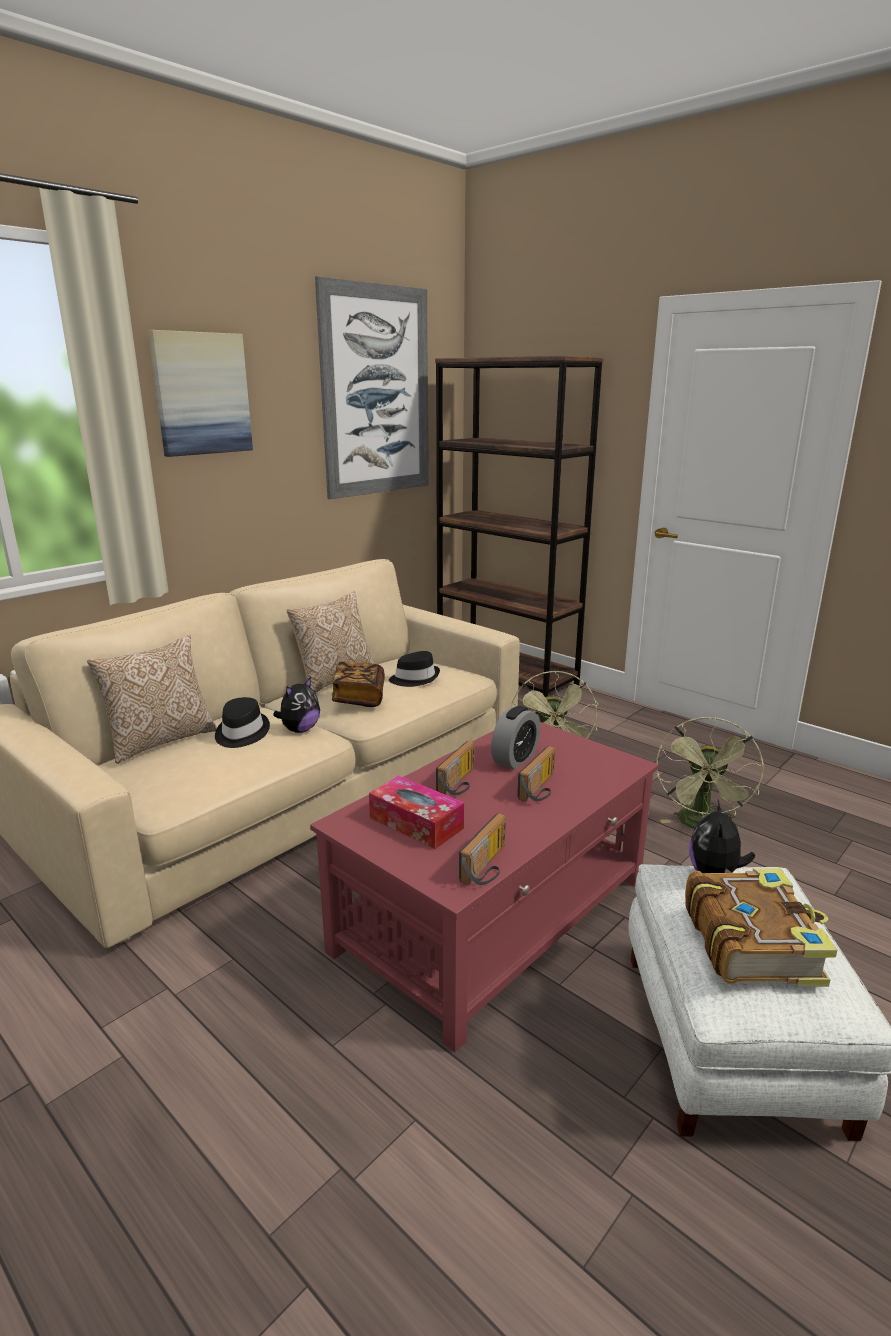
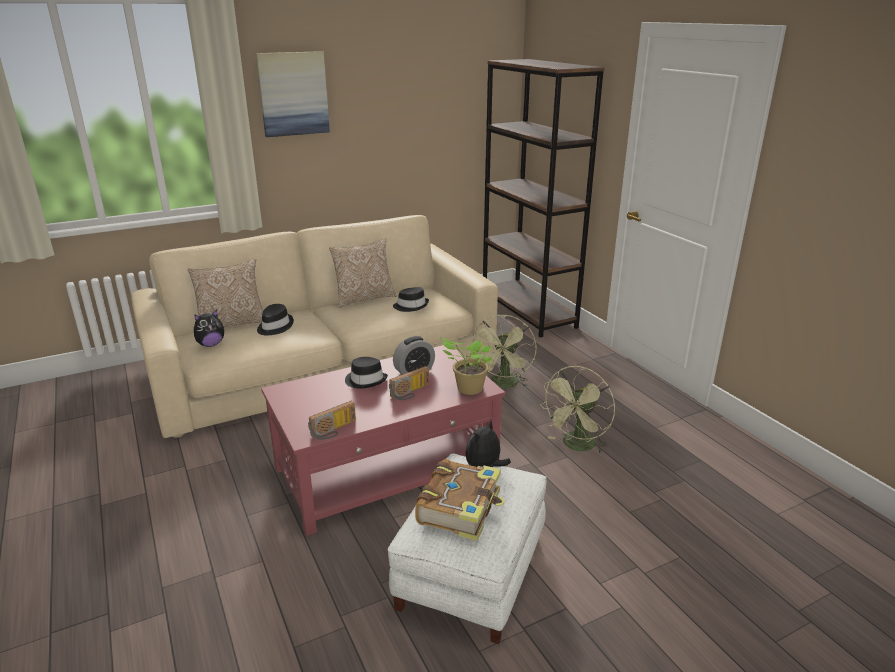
camera: 20 degrees right, 5 degrees up
(299, 730) = (312, 330): plush toy -> plush toy (211, 344)
(359, 697) = (364, 314): book -> none
(376, 392) = (437, 87): picture -> none
(416, 823) = (318, 398): tissue box -> none
(460, 783) = (366, 380): radio -> black hat
(609, 769) = (468, 389): none -> potted plant

